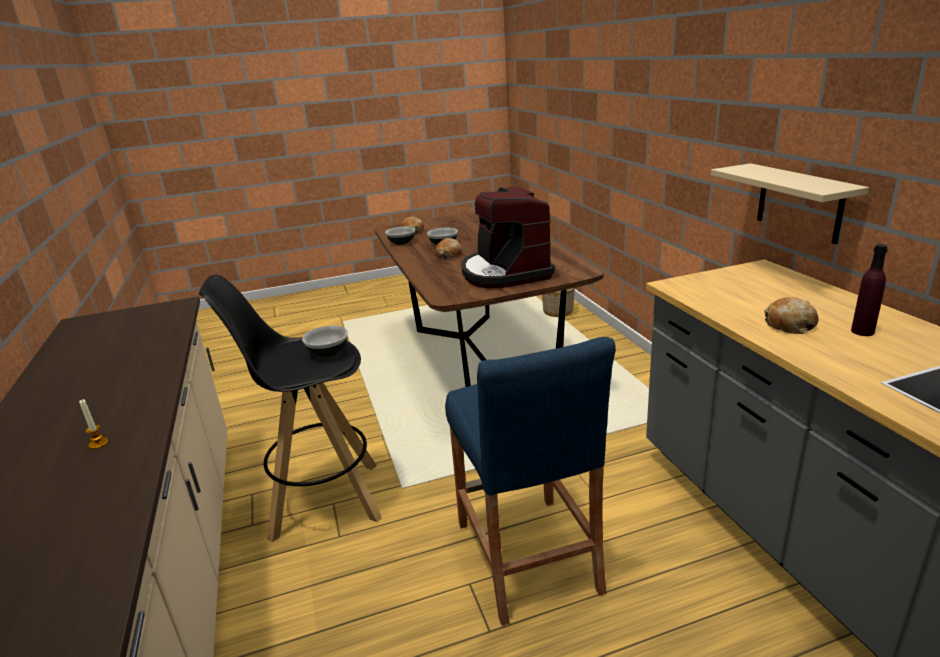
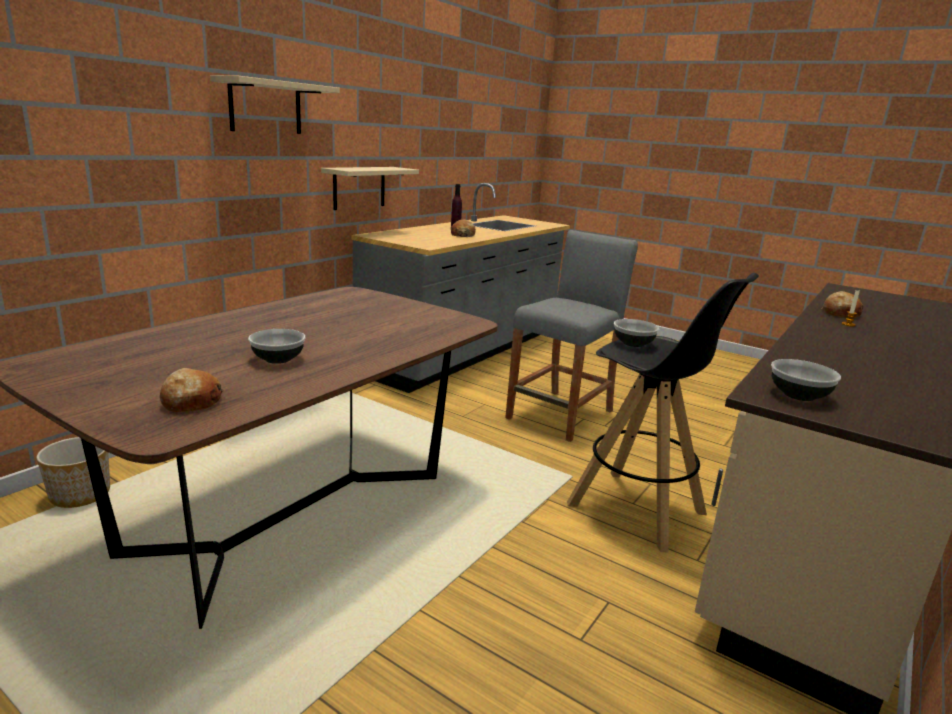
camera: 130 degrees left, 5 degrees down
(401, 242) = (279, 391): bowl -> bowl (799, 395)
(449, 255) = (332, 346): bread -> bread (840, 313)
(505, 272) = (379, 313): coffee machine -> none
(527, 556) = (561, 415): blue stool -> grey stool
(705, 89) = (265, 107): none -> beige shelf

